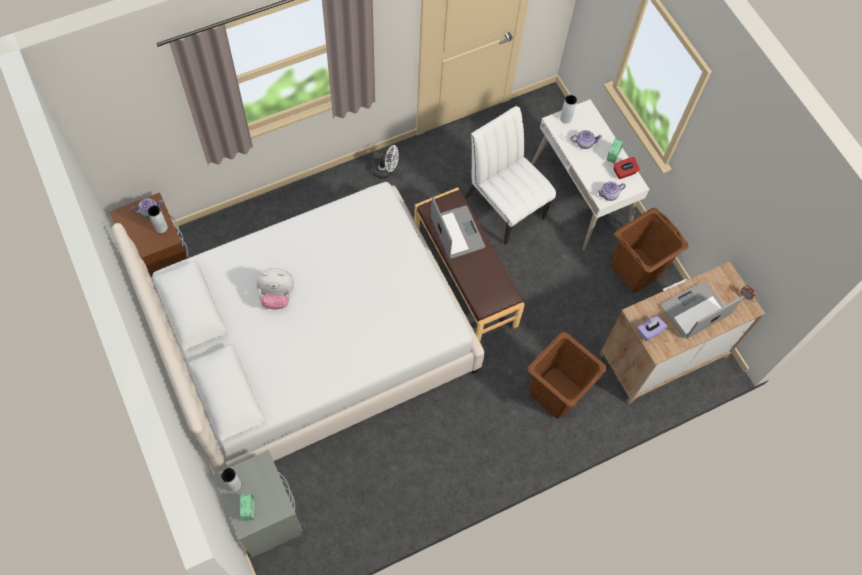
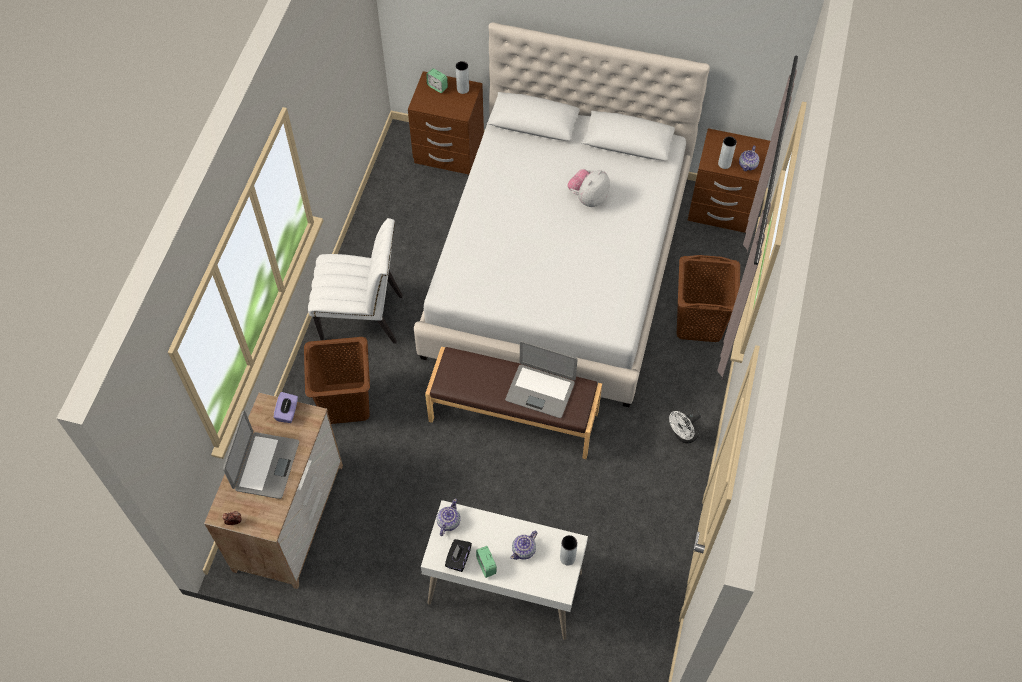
camera: 135 degrees right, 5 degrees down
(266, 515) = (448, 152): grey nightstand -> brown nightstand
(505, 208) = (553, 508): white chair -> white chair (361, 317)
(624, 172) = (458, 559): red tissue box -> black tissue box
(636, 270) = (384, 571): brown laundry basket -> brown laundry basket (698, 323)

